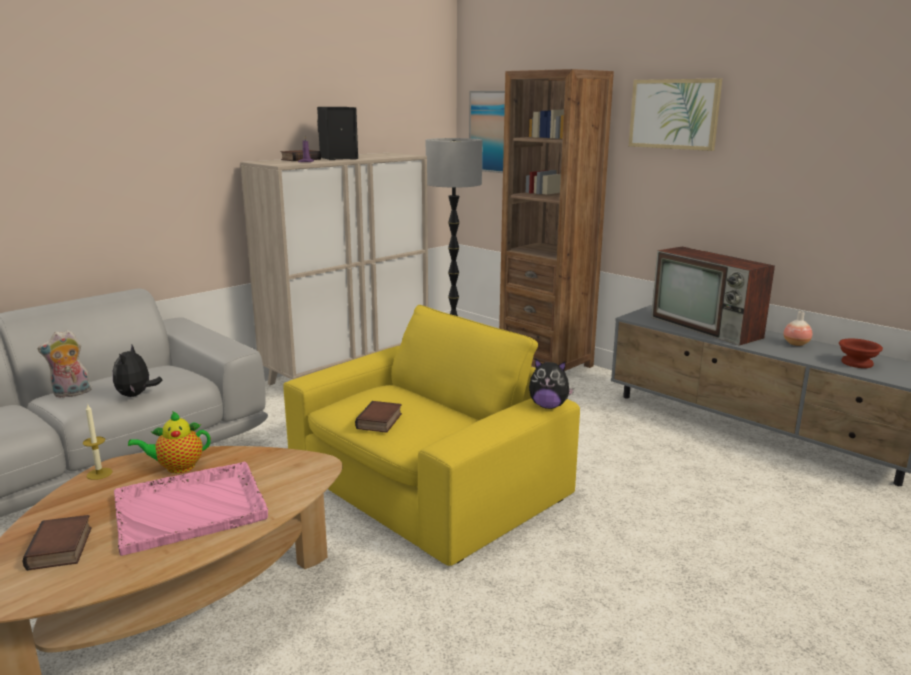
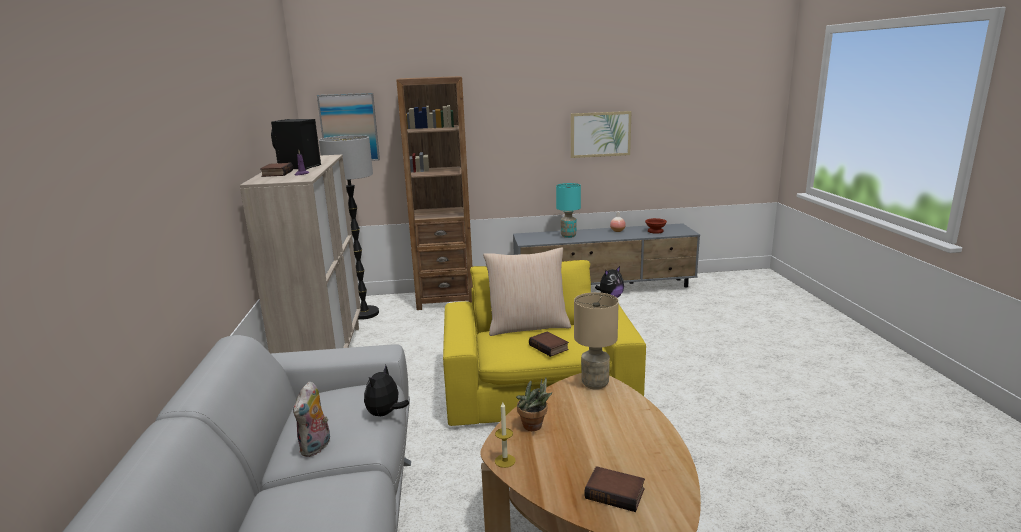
camera: 50 degrees left, 0 degrees up
(136, 395) = (385, 414): plush toy -> plush toy turned 75 degrees clockwise
(177, 467) = (535, 427): teapot -> potted plant
(191, 508) = (606, 433): pink tray -> none
(308, 469) = (594, 383): none -> beige table lamp
(425, 397) = (528, 326): none -> beige pillow
(674, 114) = (510, 103): picture -> picture (600, 134)
(707, 328) = (568, 236): television -> turquoise table lamp

